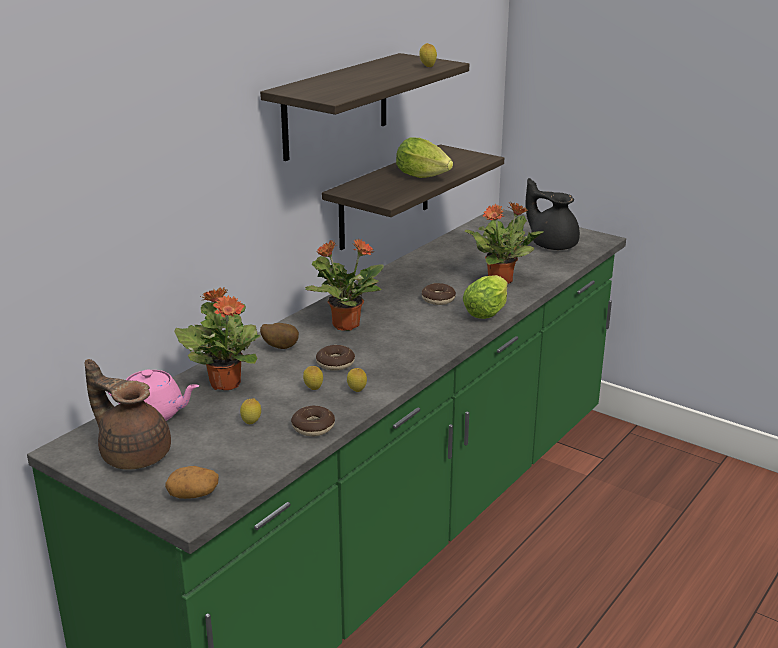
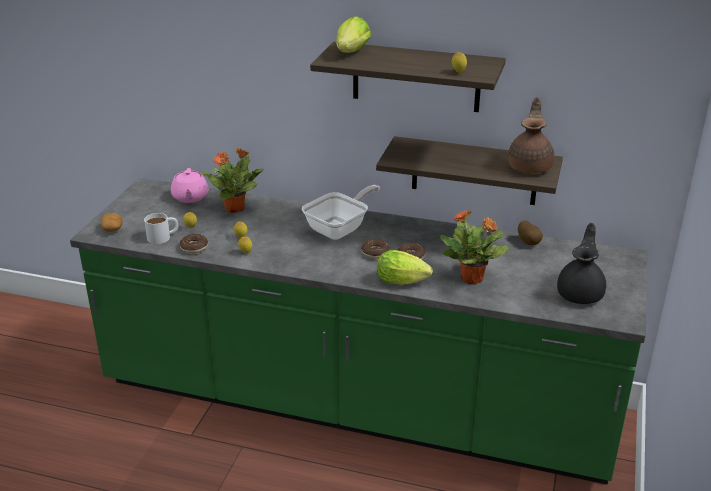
camera: 70 degrees right, 5 degrees up
(134, 454) = (146, 203): brown teapot -> brown teapot (530, 166)
(259, 449) = (163, 237): none -> white mug
(280, 347) = (292, 214): potato -> potato (529, 242)
(335, 363) = (280, 237): donut -> donut (375, 253)
(345, 325) = (340, 229): potted plant -> frying pan
(425, 177) = (462, 164): lettuce -> lettuce (351, 53)

